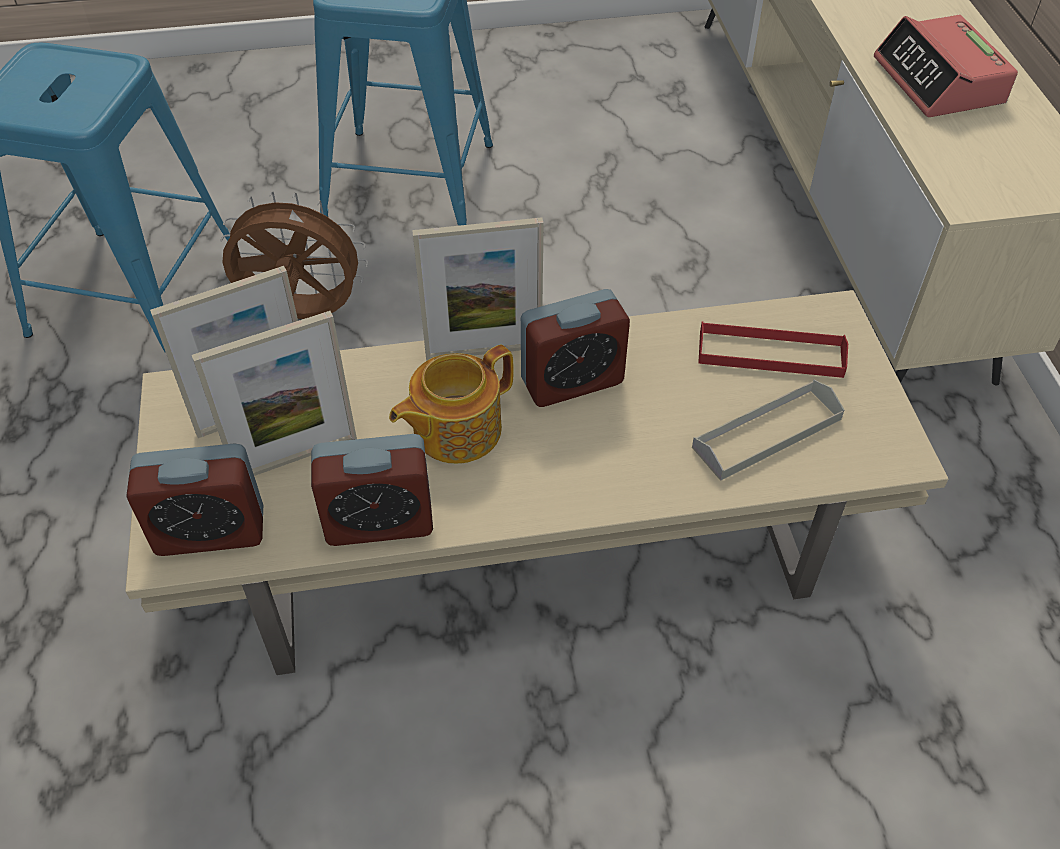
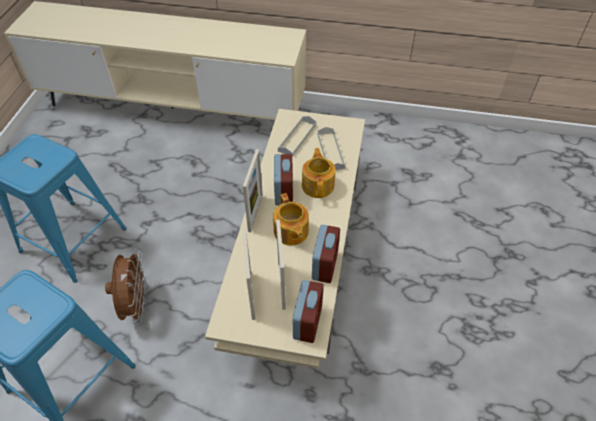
camera: 70 degrees left, 0 degrees up
(301, 315) = (136, 304): brown fan -> brown fan turned 150 degrees clockwise
(630, 440) = (318, 185): none -> teapot
(770, 354) = (297, 138): red tray -> grey tray
(939, 82) = (224, 40): alarm clock -> none

